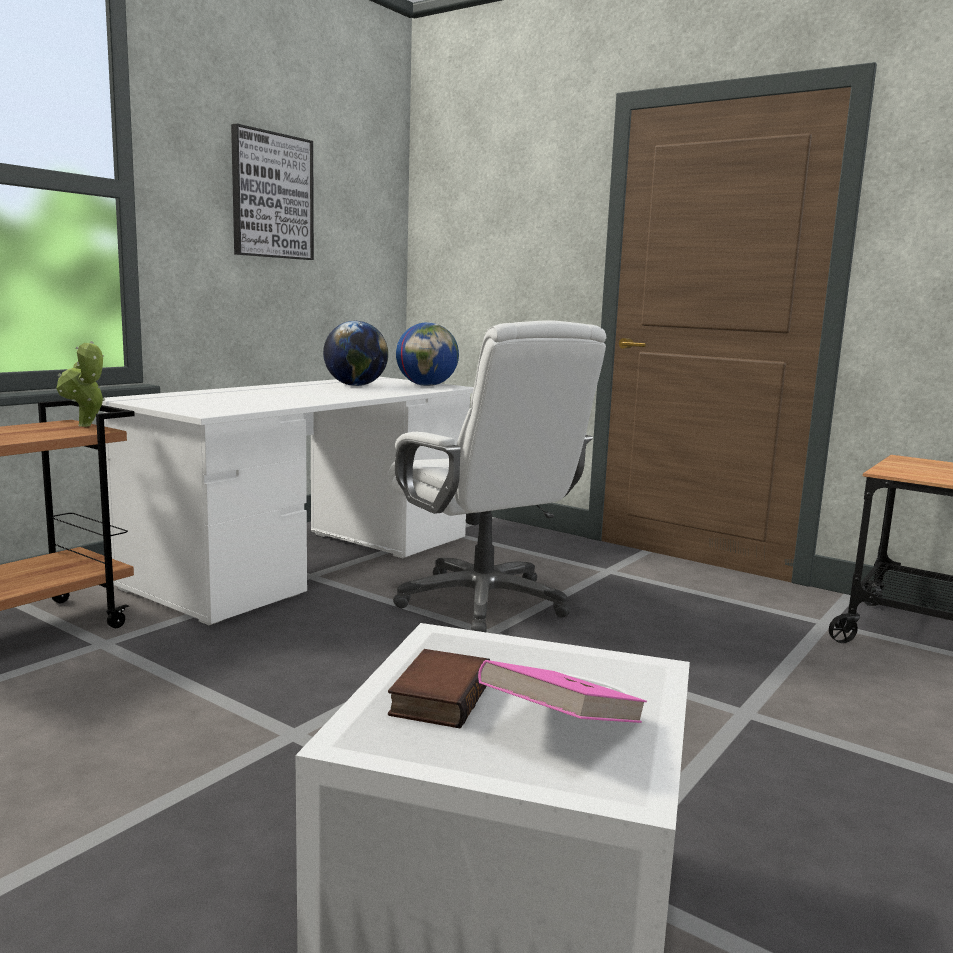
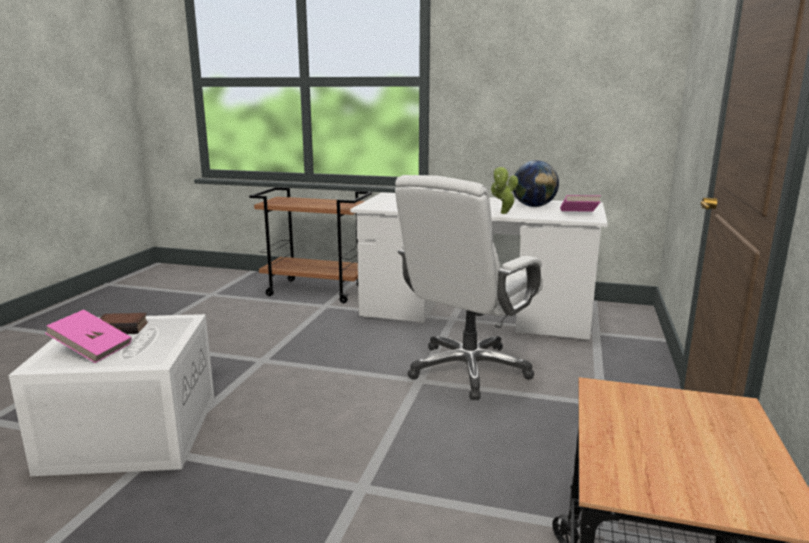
camera: 70 degrees right, 5 degrees up
(86, 426) = (353, 205): potted plant -> potted plant (503, 213)
(272, 196) = (529, 72): picture -> none
(427, 385) = (578, 214): globe -> pink book

